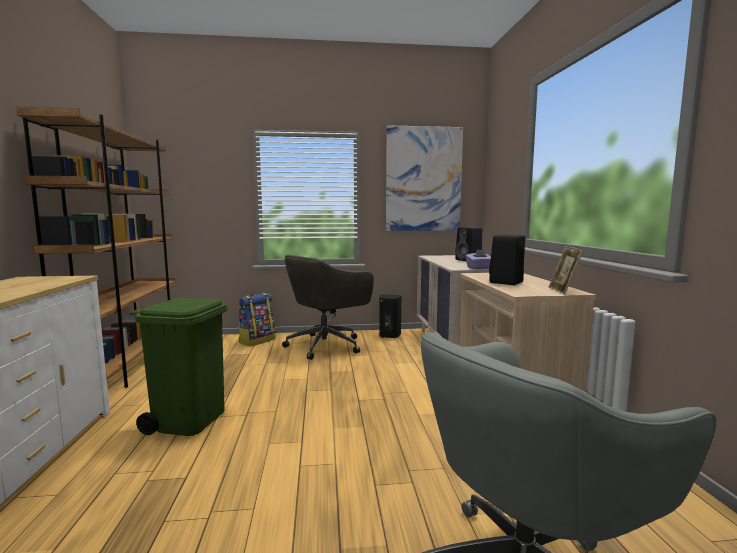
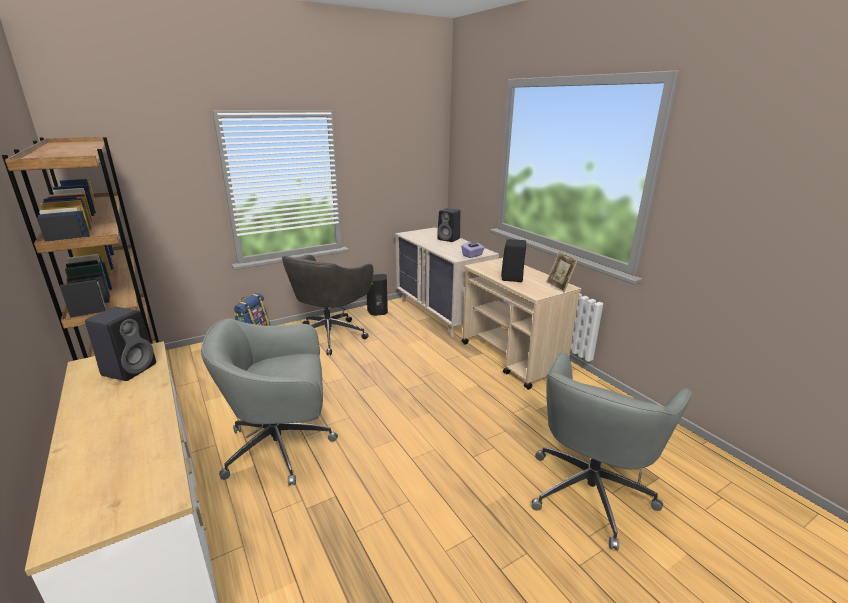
camera: 25 degrees left, 15 degrees up
(40, 282) = (130, 369): none -> black speaker
(189, 420) = (282, 447): green trash can -> grey office chair
(423, 179) = (396, 158): picture -> none

